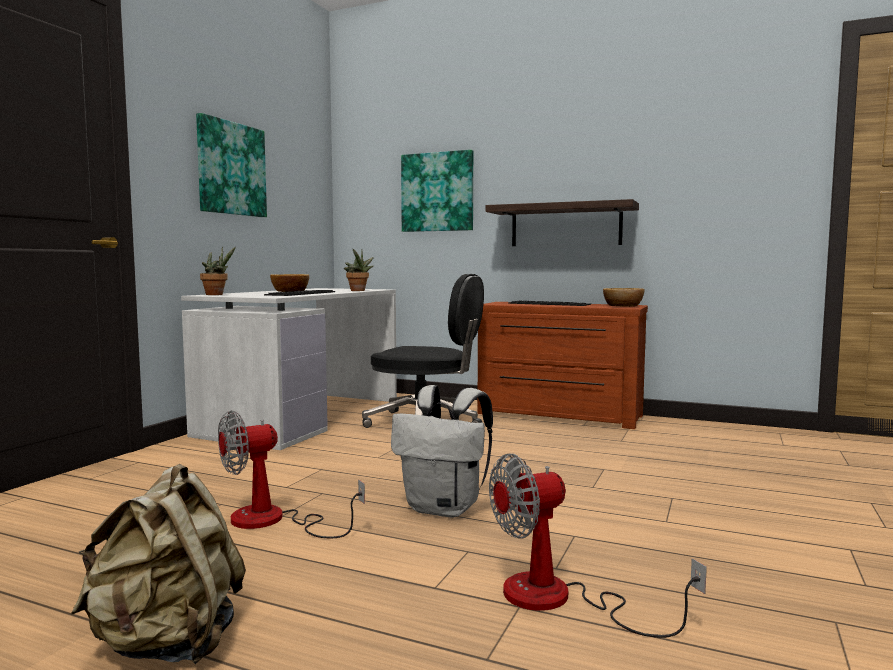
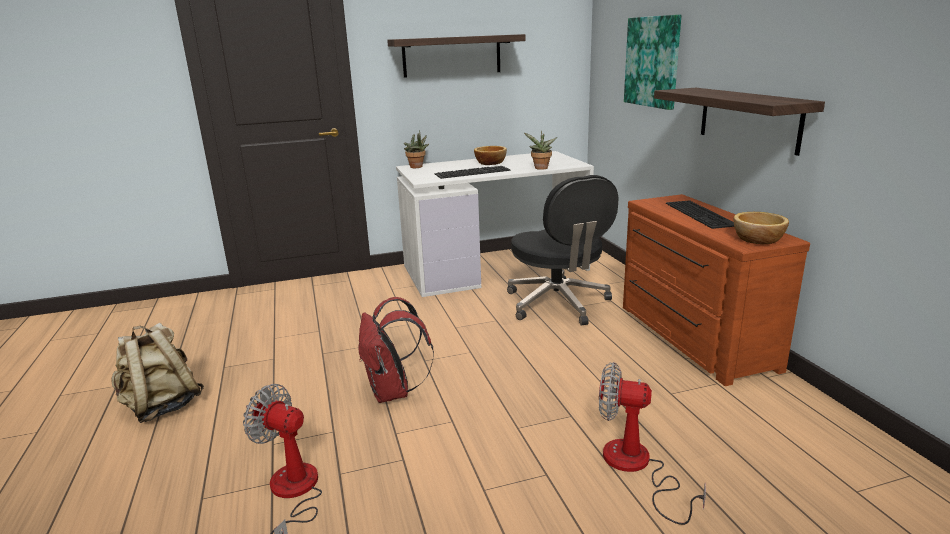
camera: 50 degrees right, 15 degrees up
(231, 169) = (452, 56): picture -> shelf
(273, 521) = (311, 355): fan -> fan (636, 467)
(445, 508) = (393, 392): white backpack -> red backpack

